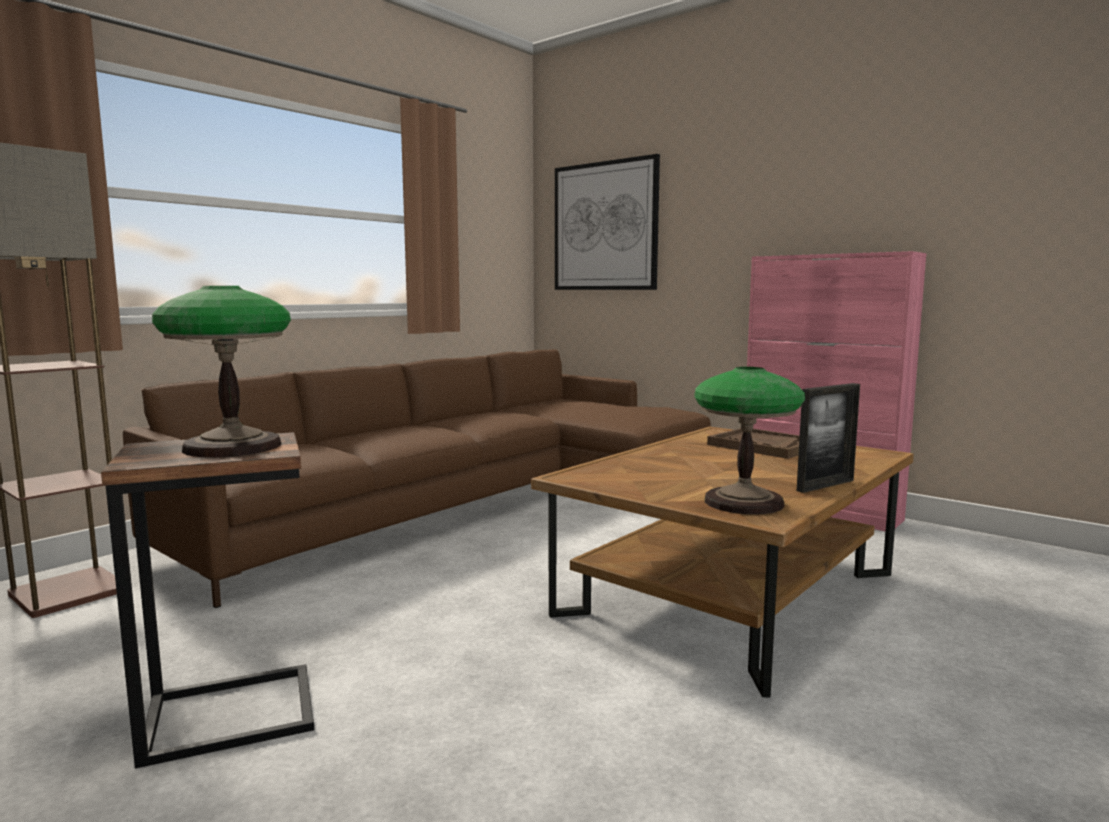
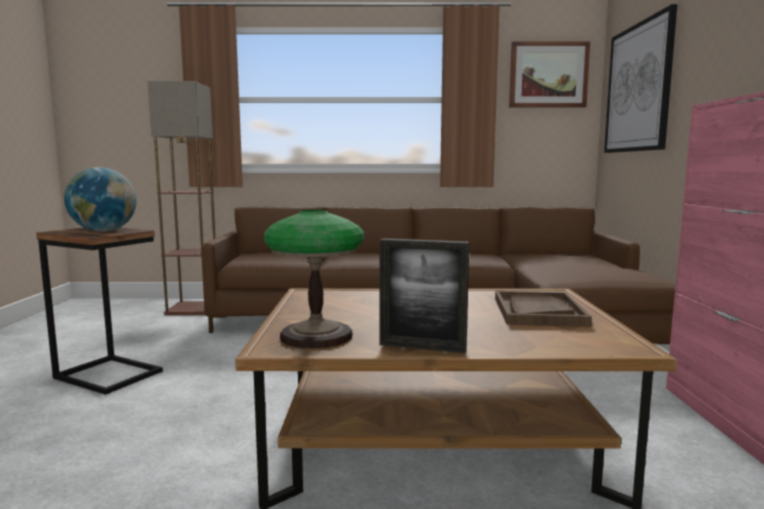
camera: 50 degrees right, 0 degrees up
(234, 446) = (104, 231): table lamp -> globe
(492, 199) = (548, 75): none -> picture

